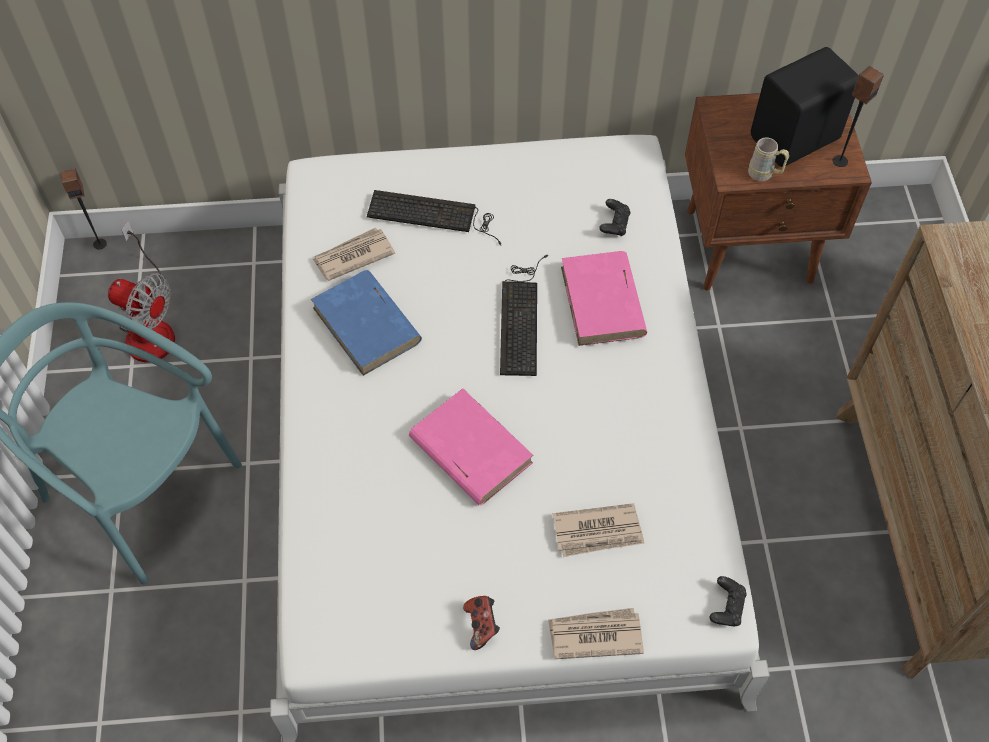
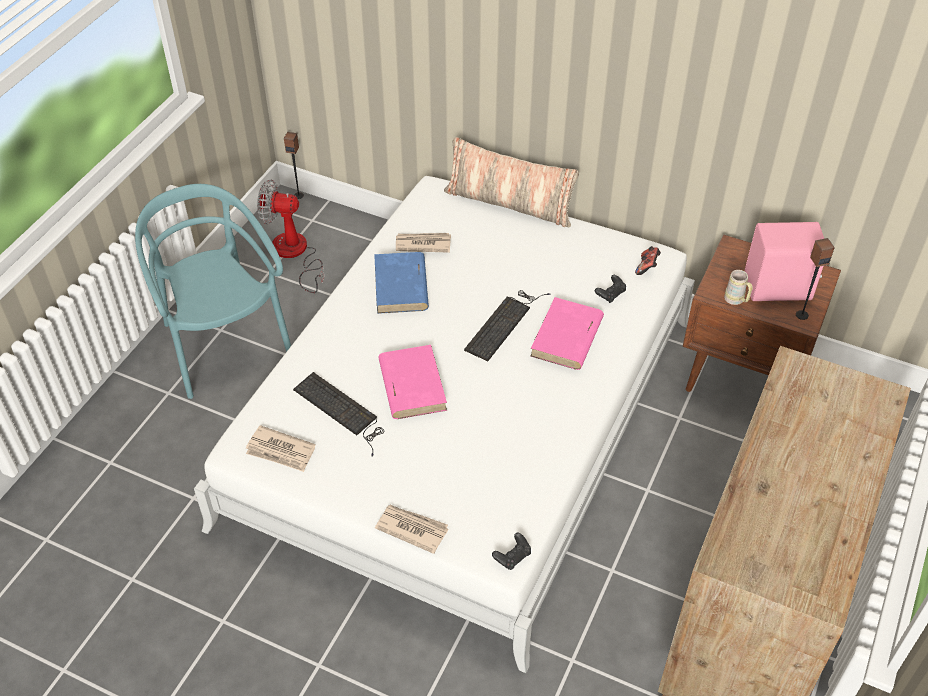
camera: 30 degrees right, 10 degrees down
(149, 326) = (295, 254): fan -> fan turned 135 degrees clockwise
(419, 156) = (509, 203): none -> pillow
(434, 215) = (492, 241): keyboard -> keyboard (341, 411)
(481, 625) = (344, 487): game controller -> game controller (647, 267)
(598, 532) = (460, 471): newspaper -> newspaper (281, 451)
(797, 139) = (779, 289): black speaker -> pink speaker

